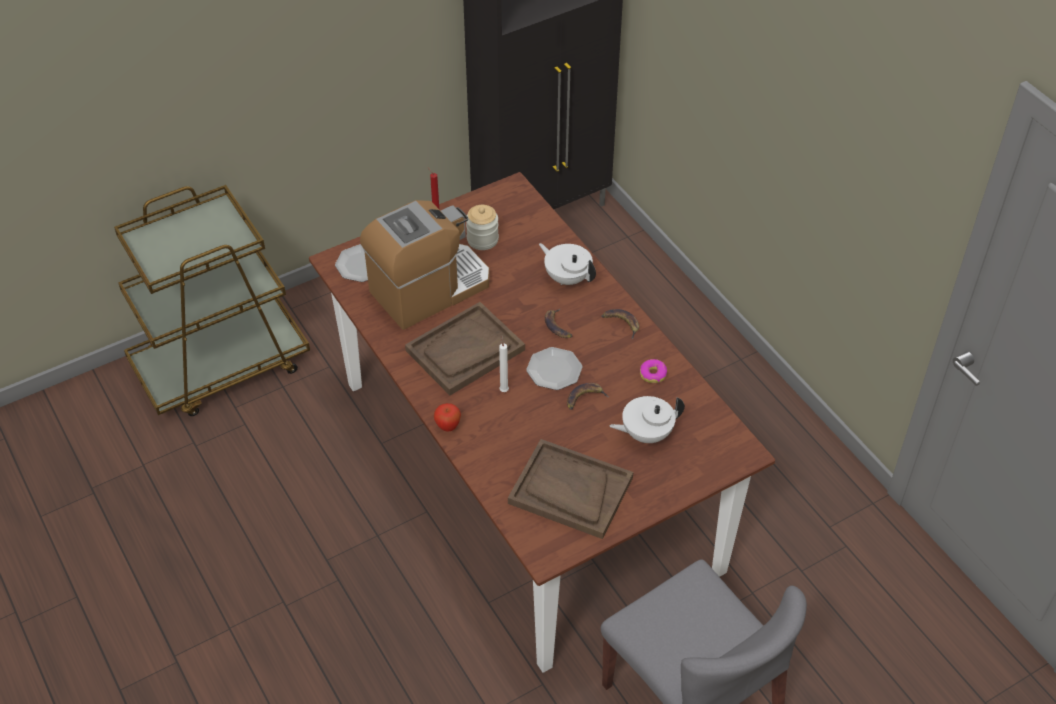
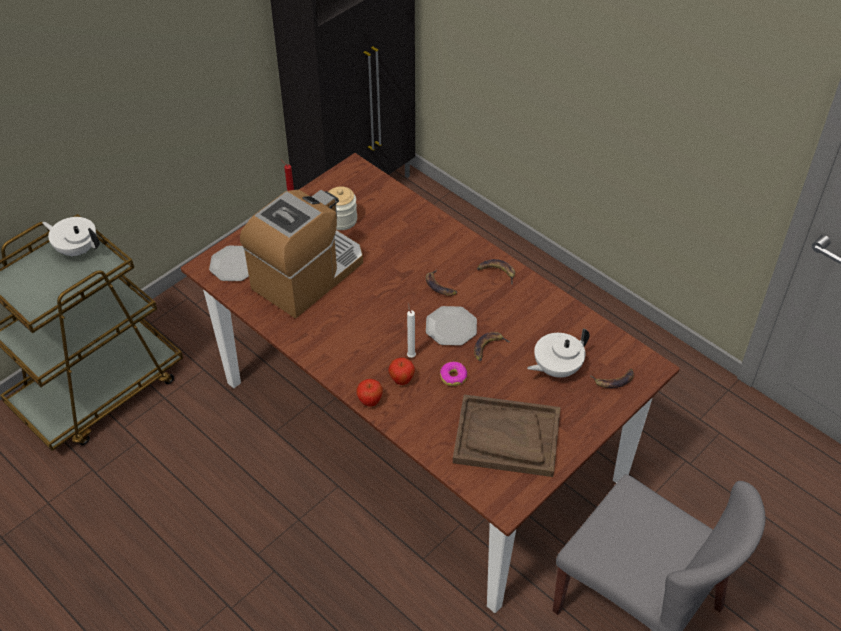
camera: 15 degrees left, 0 degrees up
(465, 350) = (361, 326): brown tray -> none
(486, 412) = (401, 380): none -> apple
(567, 277) = (432, 240): white teapot -> white teapot (77, 249)
(653, 374) = (542, 312): donut -> donut (453, 376)
(701, 458) = (614, 380): none -> banana

